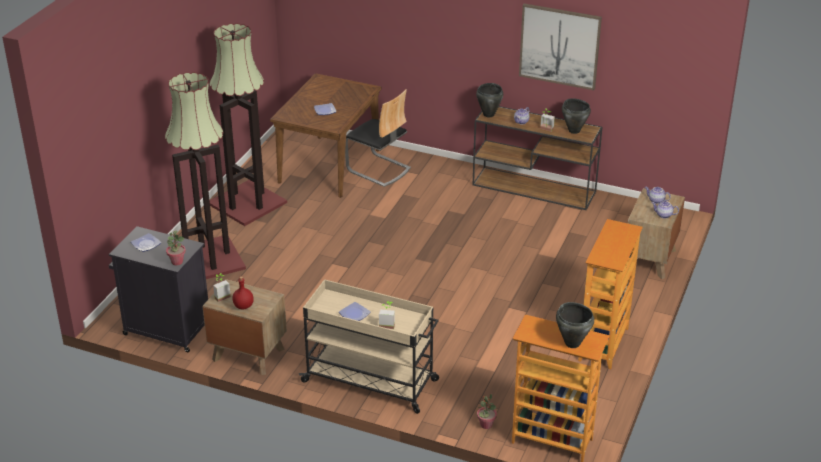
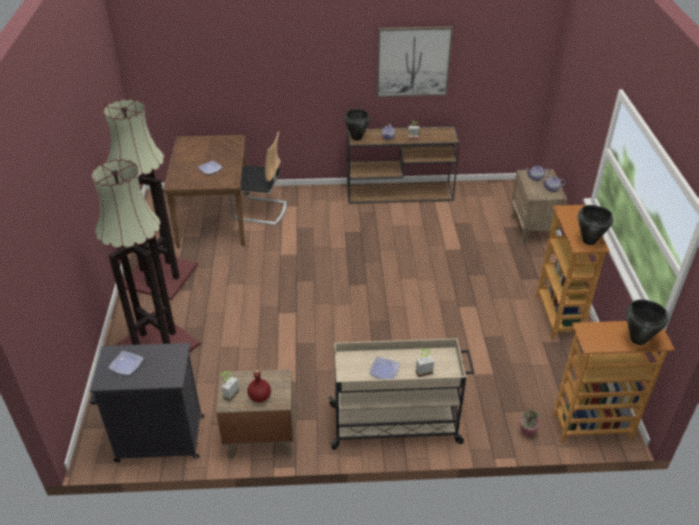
camera: 25 degrees left, 5 degrees up
(177, 261) = (174, 375): potted plant -> none
(574, 130) = (436, 135): black cooking pot -> black cooking pot (588, 240)

